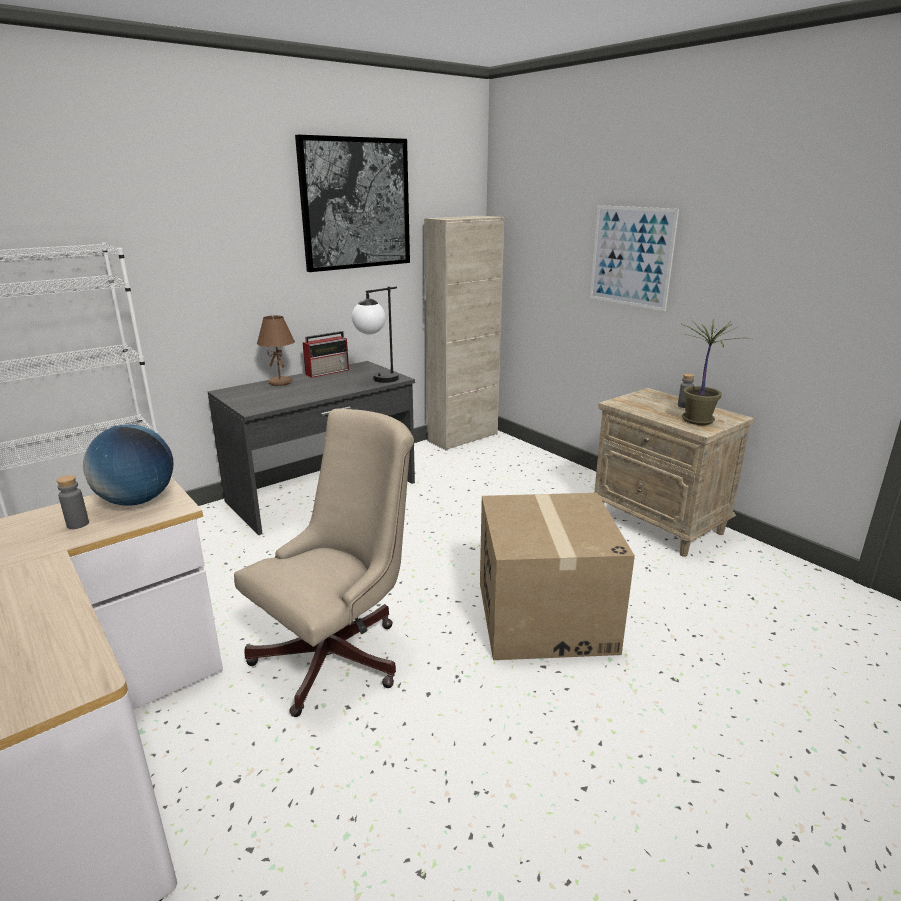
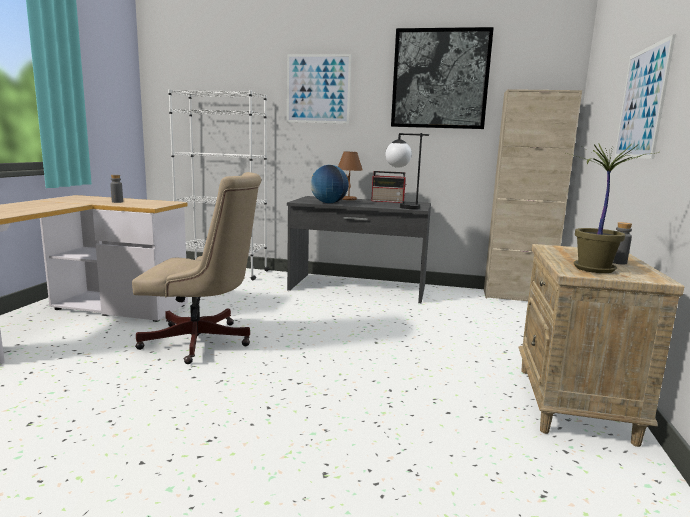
camera: 50 degrees right, 10 degrees down
(137, 501) = (151, 203): globe -> globe (329, 203)
(193, 226) = (318, 89): none -> picture
(544, 616) = (332, 390): cardboard box -> none

